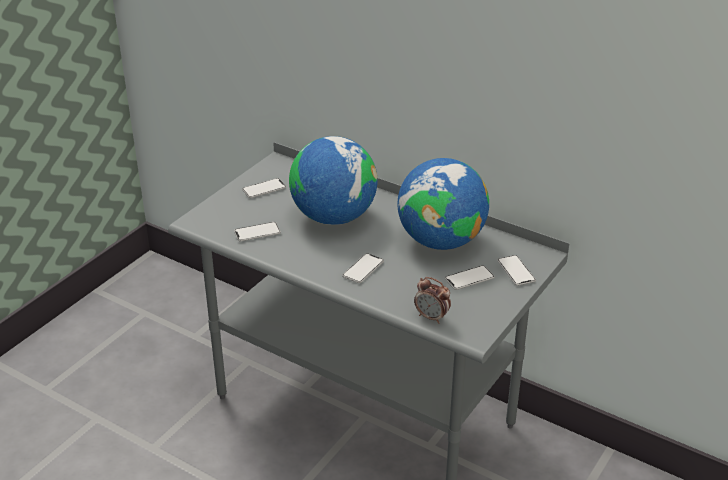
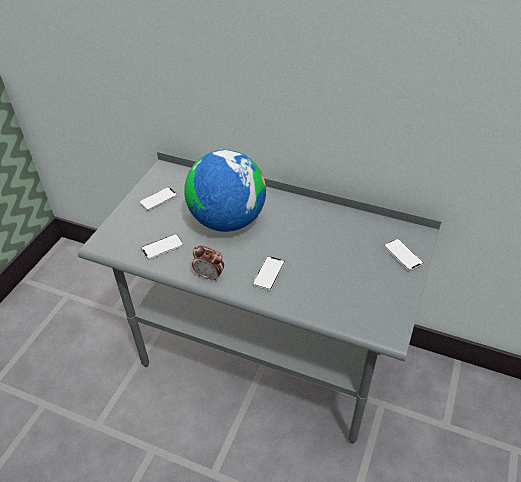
camera: 10 degrees left, 10 degrees up
(431, 317) = (346, 319): alarm clock -> alarm clock (209, 276)
(440, 241) = (328, 232): globe -> none
(469, 278) = (365, 269): phone -> none

